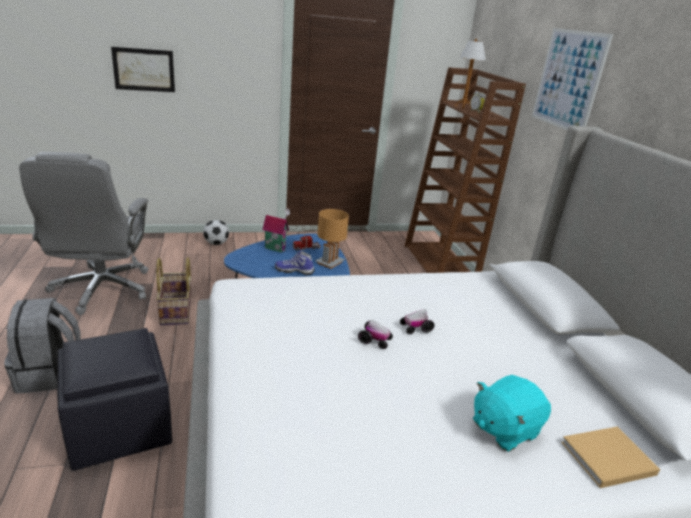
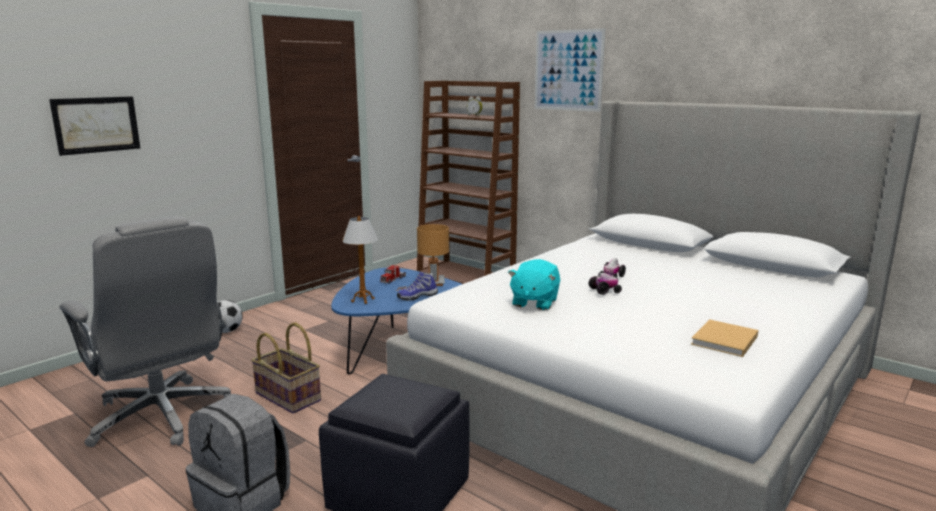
camera: 35 degrees left, 10 degrees down
(276, 248) = (367, 288): toy house -> none
(463, 107) = (454, 115): table lamp -> table lamp (363, 300)
(504, 428) = (745, 300): turquoise plush toy -> turquoise plush toy (534, 302)
(605, 458) = (803, 292): beige book -> beige book (724, 341)

